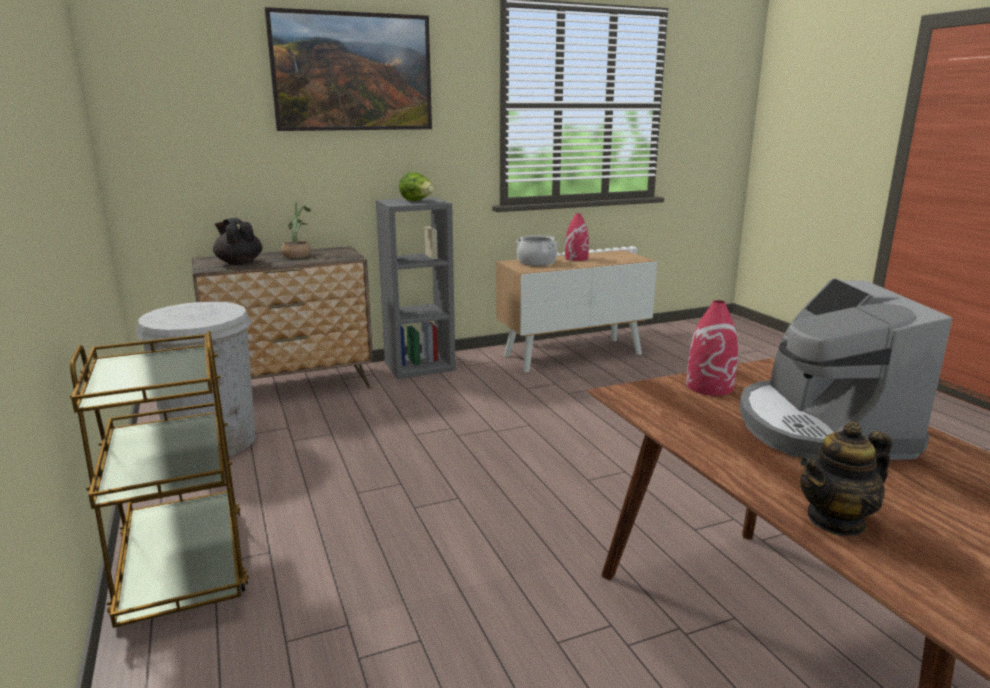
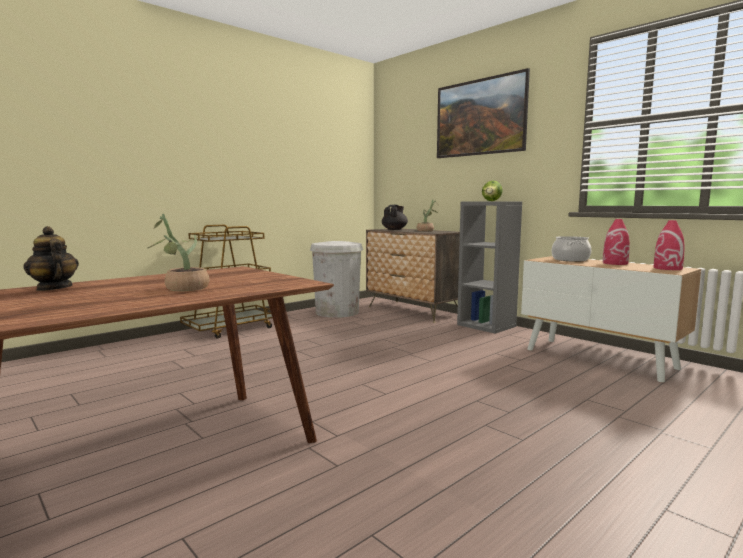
camera: 70 degrees right, 10 degrees down
(710, 387) = (255, 276): red vase -> red vase (668, 268)
(820, 428) = (181, 288): coffee machine -> potted plant

